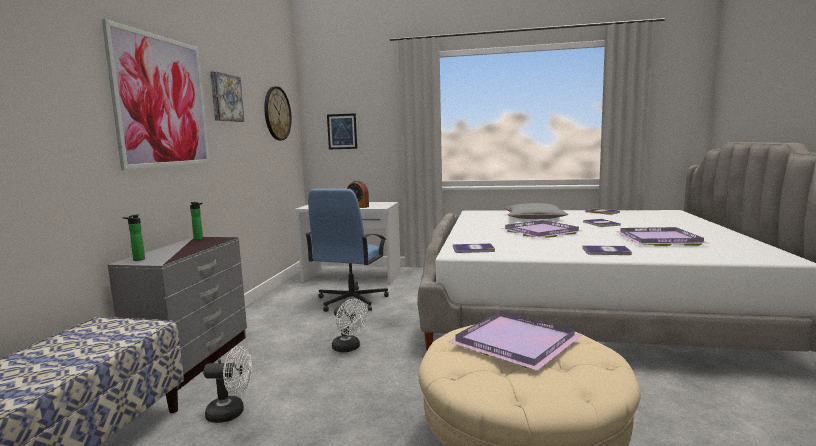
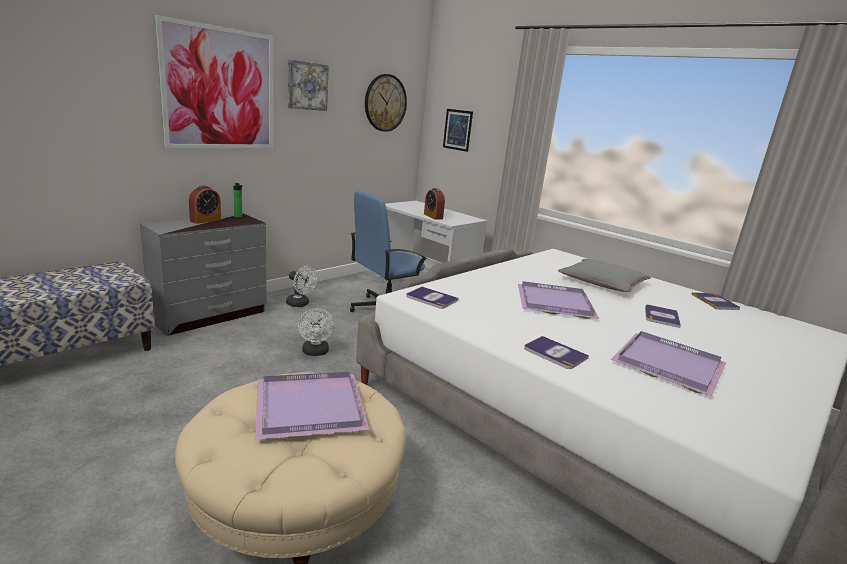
camera: 30 degrees right, 10 degrees up
(137, 260) = (160, 224): bottle -> none
(175, 247) = (205, 220): none -> alarm clock
(231, 413) = (171, 367): white fan -> white fan (300, 304)

